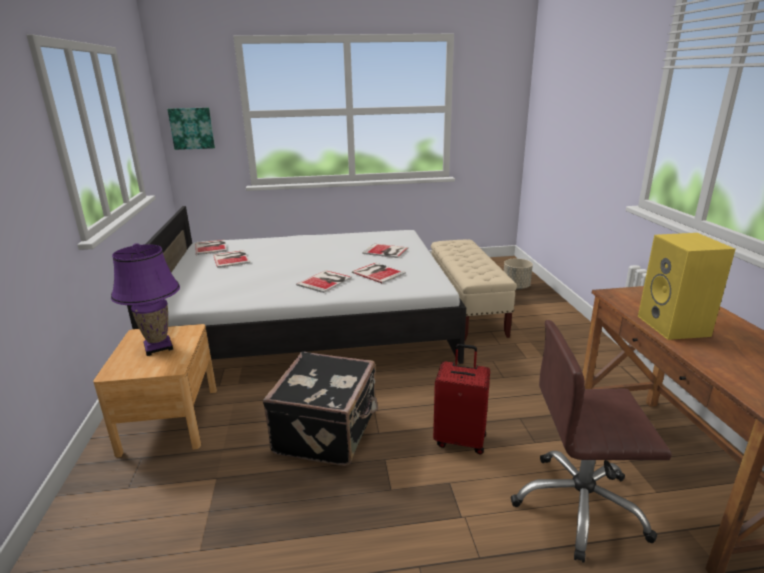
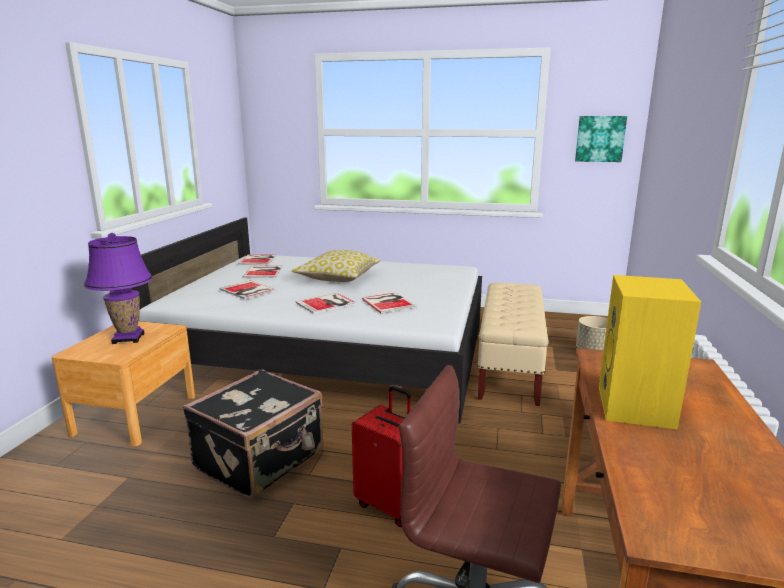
camera: 20 degrees right, 5 degrees down
(192, 128) = (270, 144): picture -> picture (600, 139)
(308, 255) = (338, 277): none -> pillow
(386, 251) = (420, 284): book -> book (247, 290)

